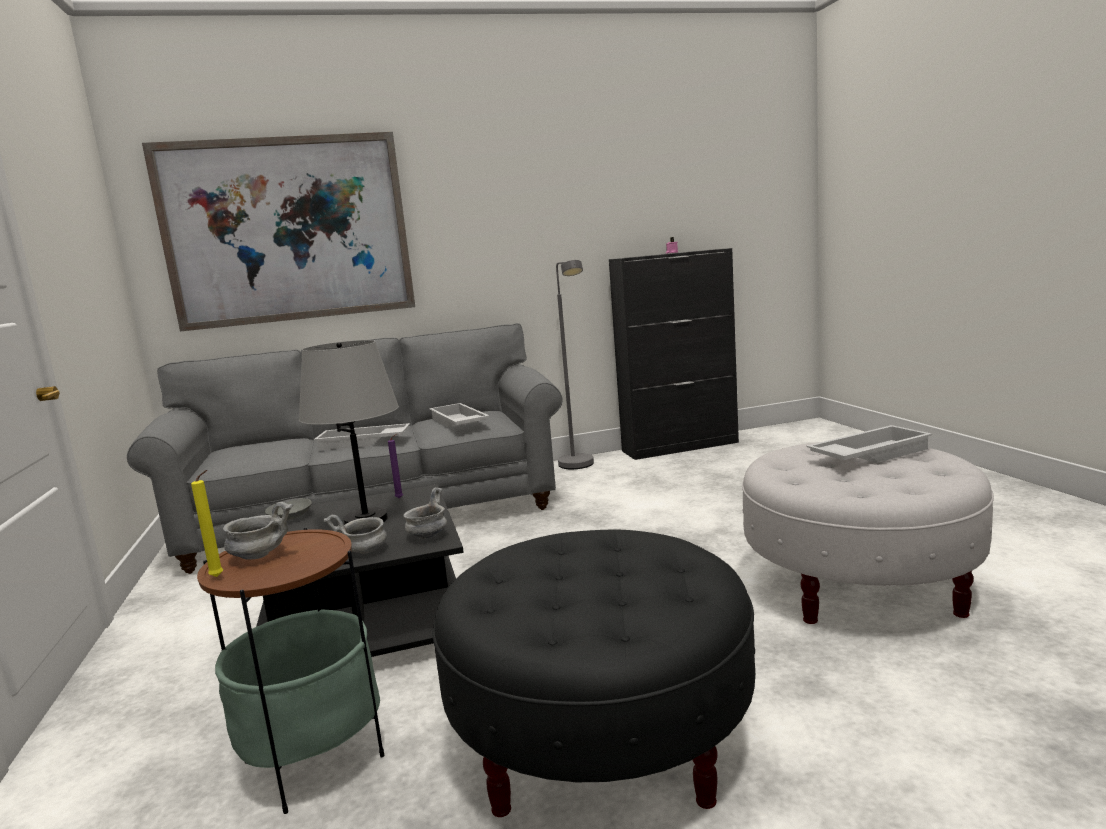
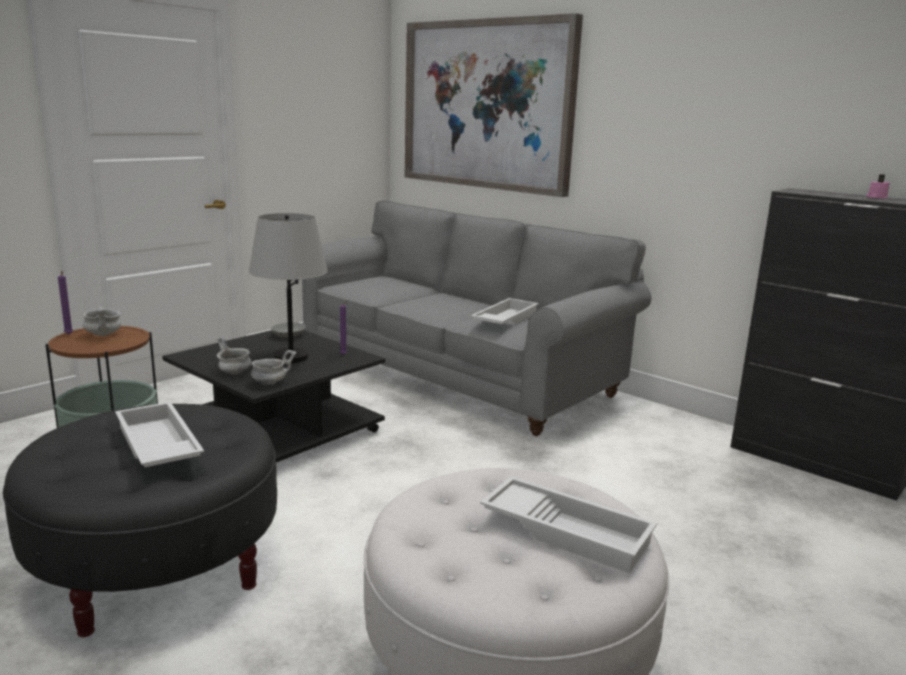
camera: 55 degrees right, 5 degrees up
(219, 577) = (68, 334): yellow candle -> purple candle
(363, 443) = (430, 306): white tray -> white tray (156, 446)
(579, 466) = (668, 423): grey floor lamp -> none

